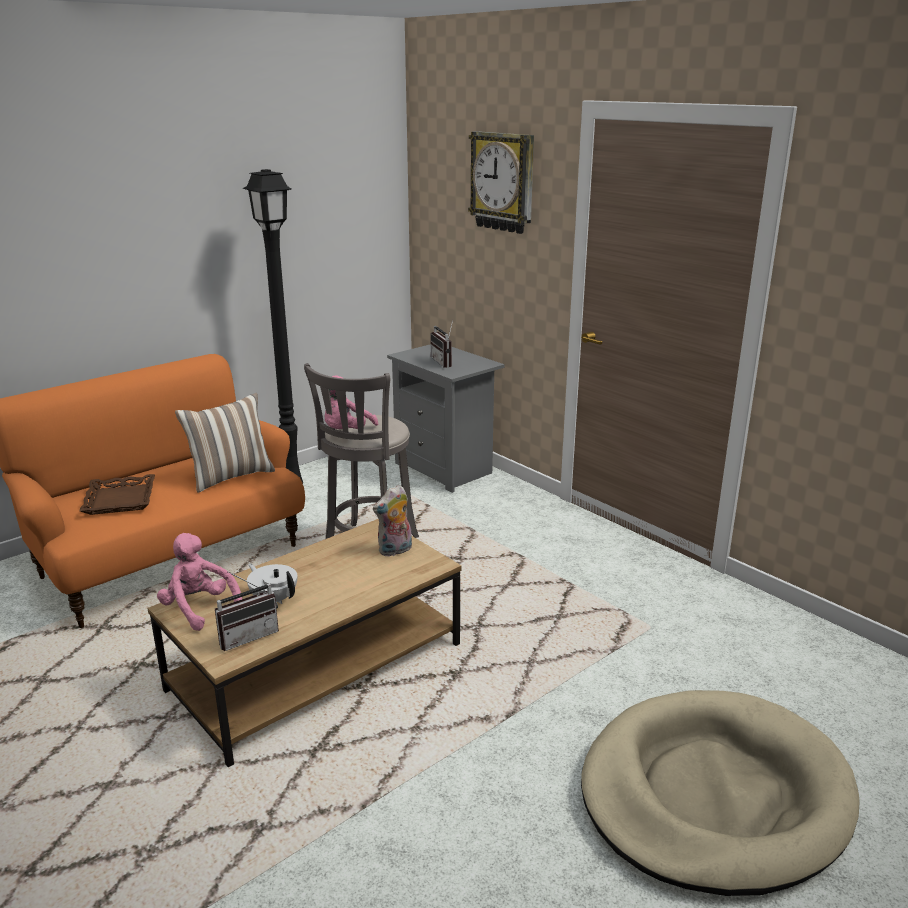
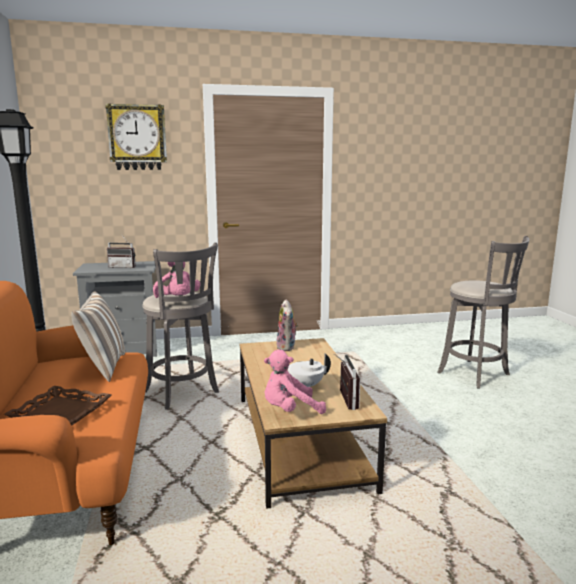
camera: 60 degrees left, 10 degrees down
(713, 795) = (476, 375): beige dog bed -> grey stool

